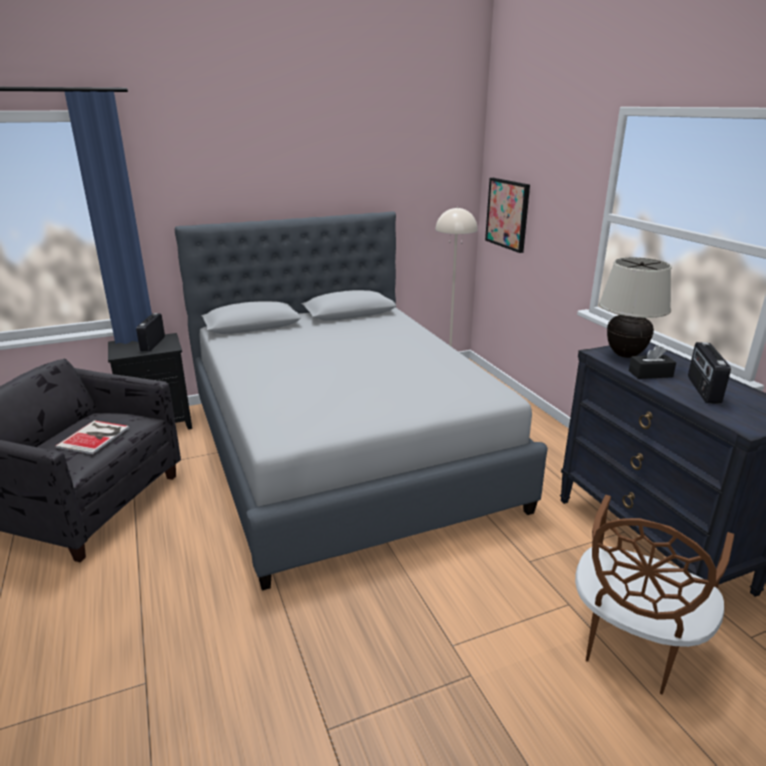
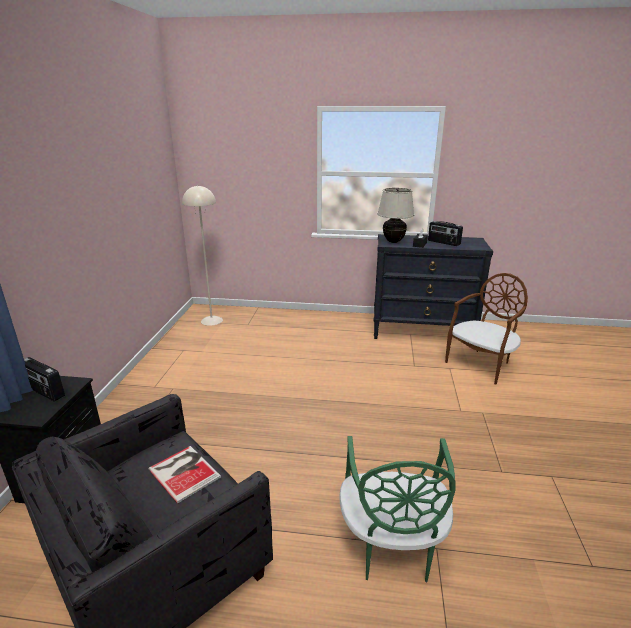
camera: 60 degrees left, 0 degrees up
(137, 640) = (391, 546): none -> green chair
(344, 451) = (249, 387): grey bed -> none
(508, 214) = (218, 185): picture -> none
(632, 644) = (481, 364): brown chair -> brown chair turned 105 degrees counterclockwise

